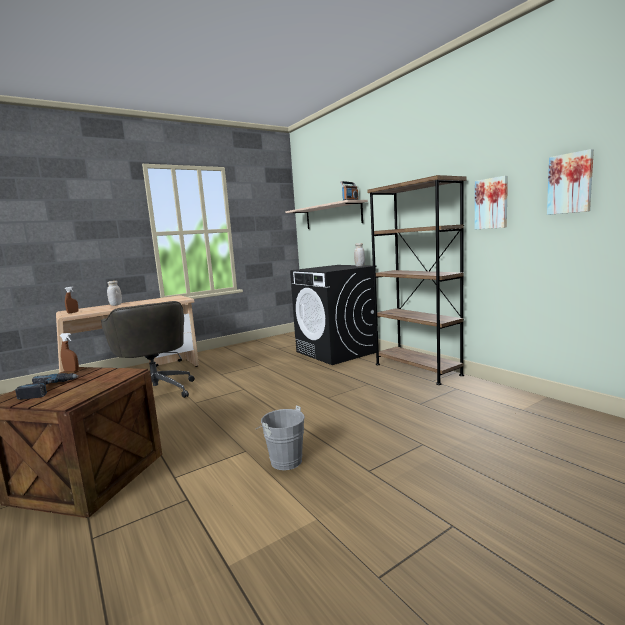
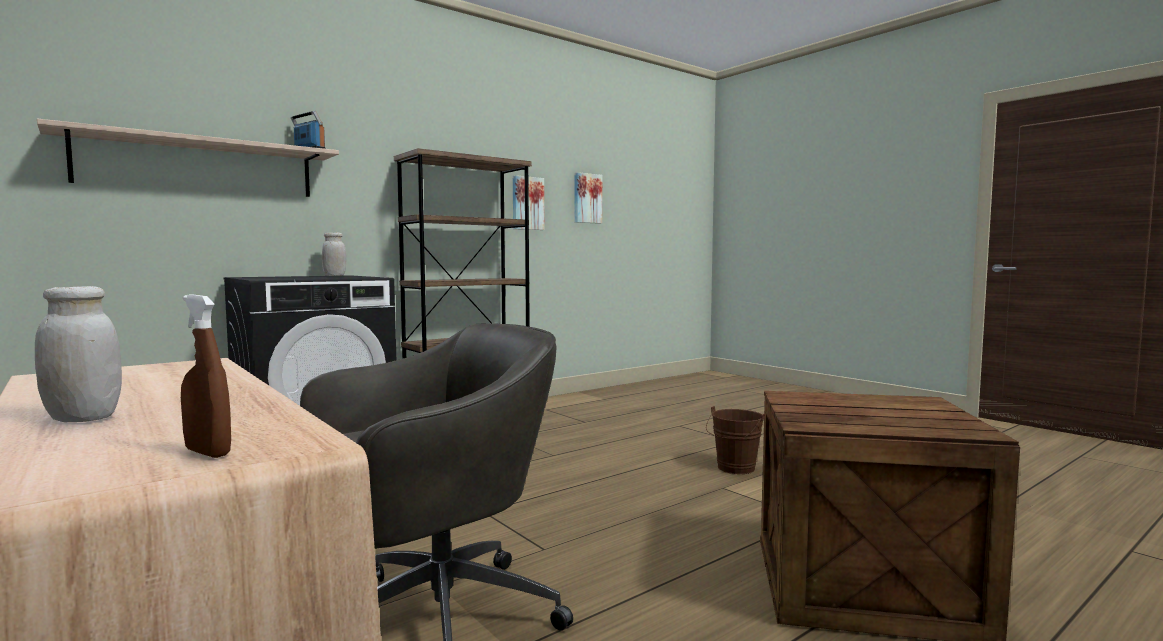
camera: 95 degrees left, 5 degrees down
(47, 389) = (904, 418): power drill -> none
(71, 371) = (811, 425): brown spray bottle -> none
(283, 460) = (734, 469): grey bucket -> brown bucket

